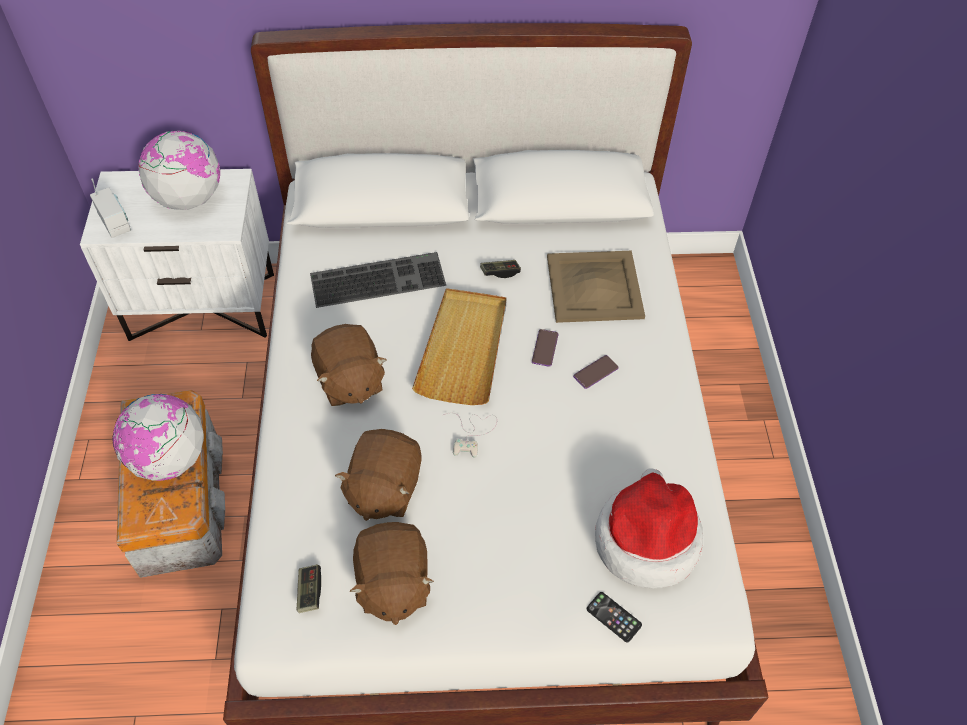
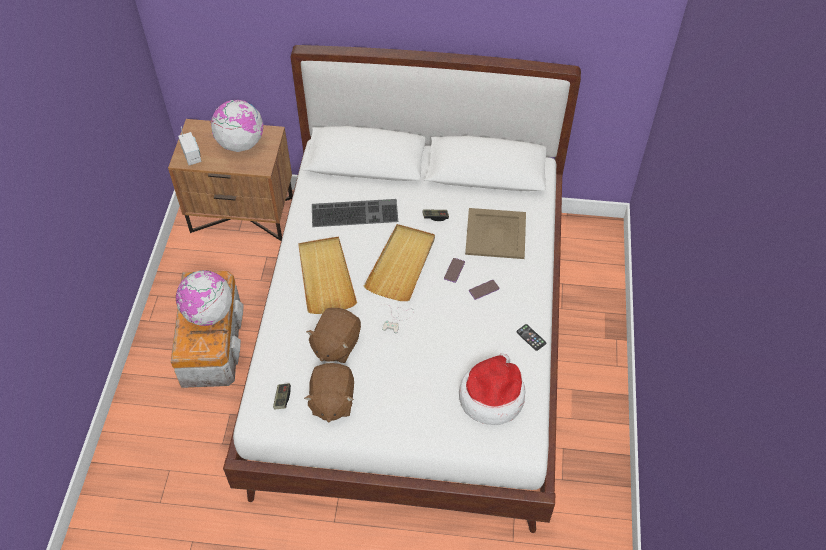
camera: 10 degrees right, 0 degrees up
(204, 305) = (243, 213): white nightstand -> brown nightstand
(349, 381) = (325, 277): brown plush toy -> beige tray
(613, 617) = (461, 438): phone -> phone (531, 337)

